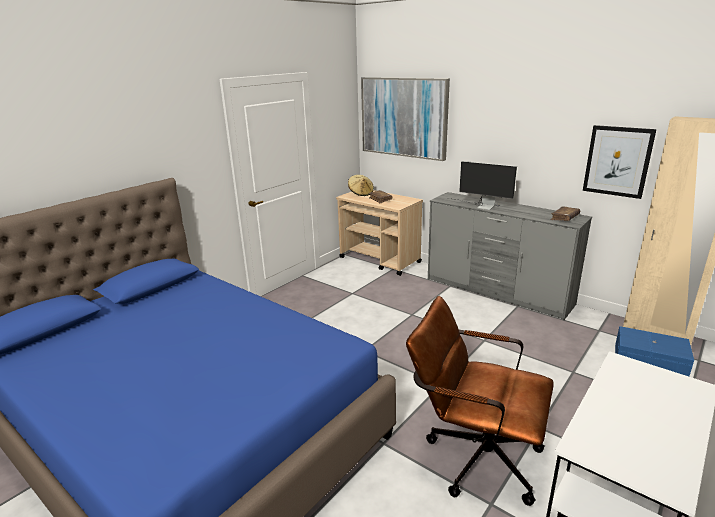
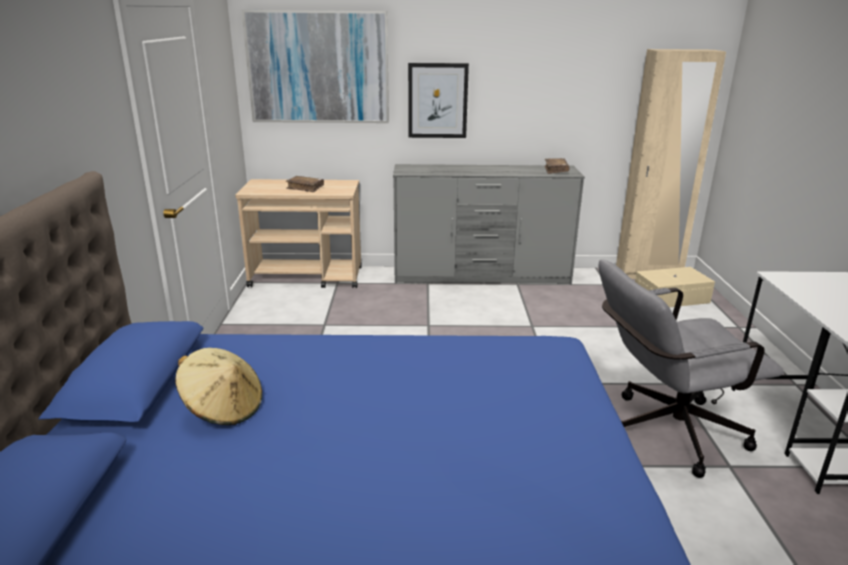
camera: 40 degrees left, 0 degrees up
(361, 193) = (264, 185): beige hat -> beige hat (223, 408)
(474, 455) = (664, 433): brown office chair -> grey office chair
(481, 205) = (459, 172): monitor -> none
(617, 161) = (595, 101): picture -> picture (437, 100)
(650, 362) = (672, 298): blue storage box -> beige storage box

